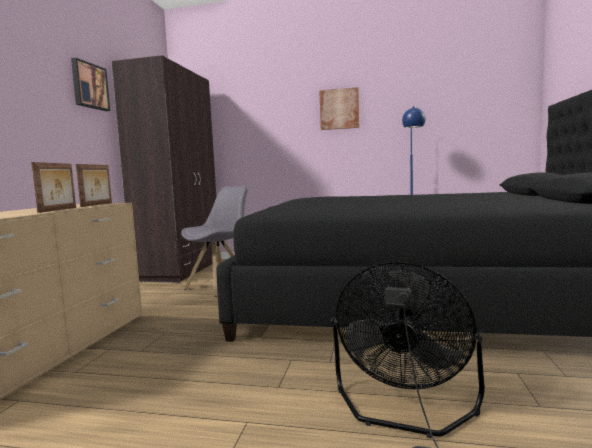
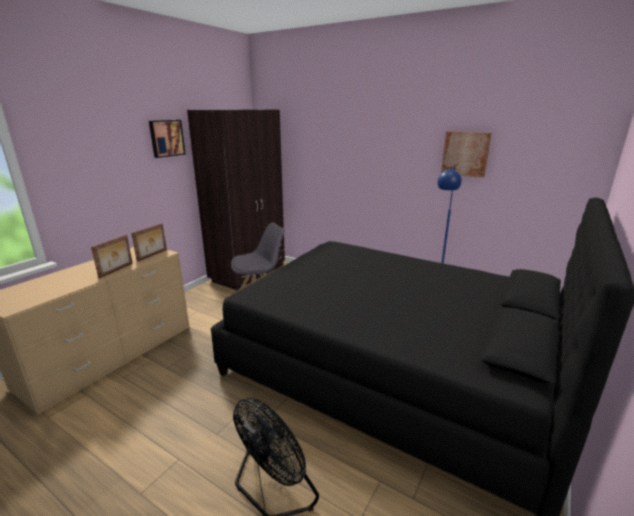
camera: 20 degrees right, 15 degrees up
(339, 109) = (392, 149): picture -> picture (465, 154)

